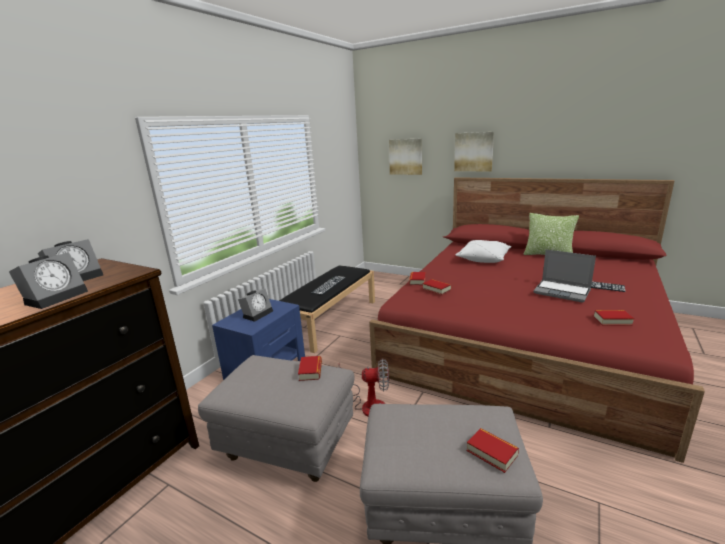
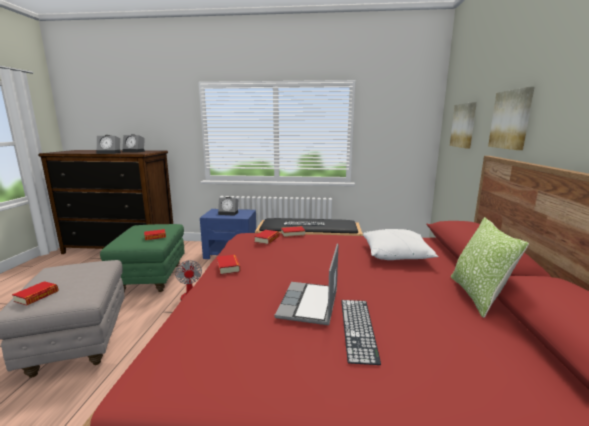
camera: 65 degrees right, 5 degrees down
(286, 447) = (151, 278): grey ottoman -> green ottoman
(612, 320) = (220, 340): book -> book (228, 267)

